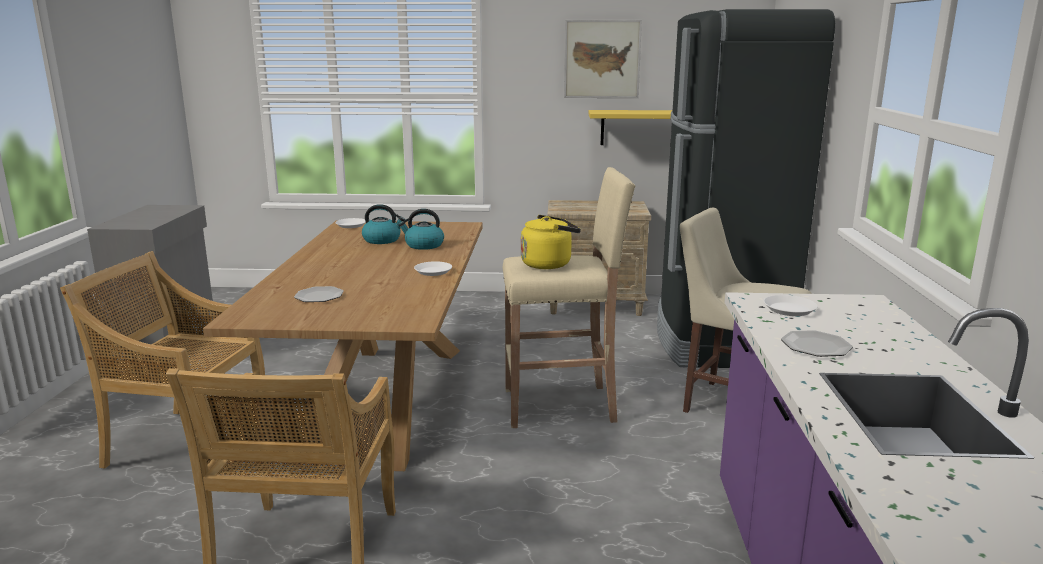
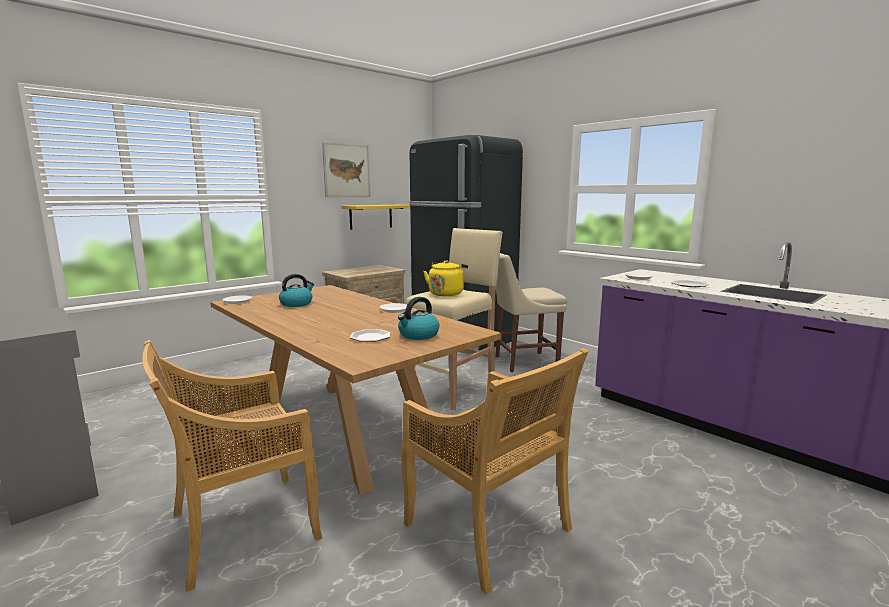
camera: 45 degrees left, 5 degrees down
(423, 245) = (337, 301): kettle -> kettle (418, 335)

